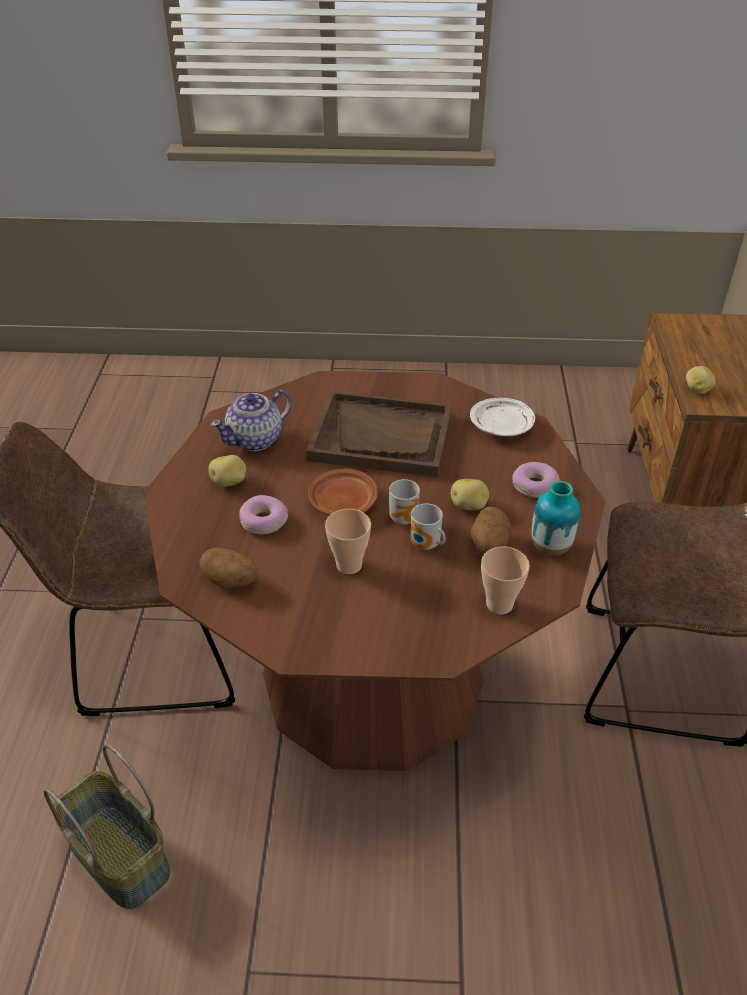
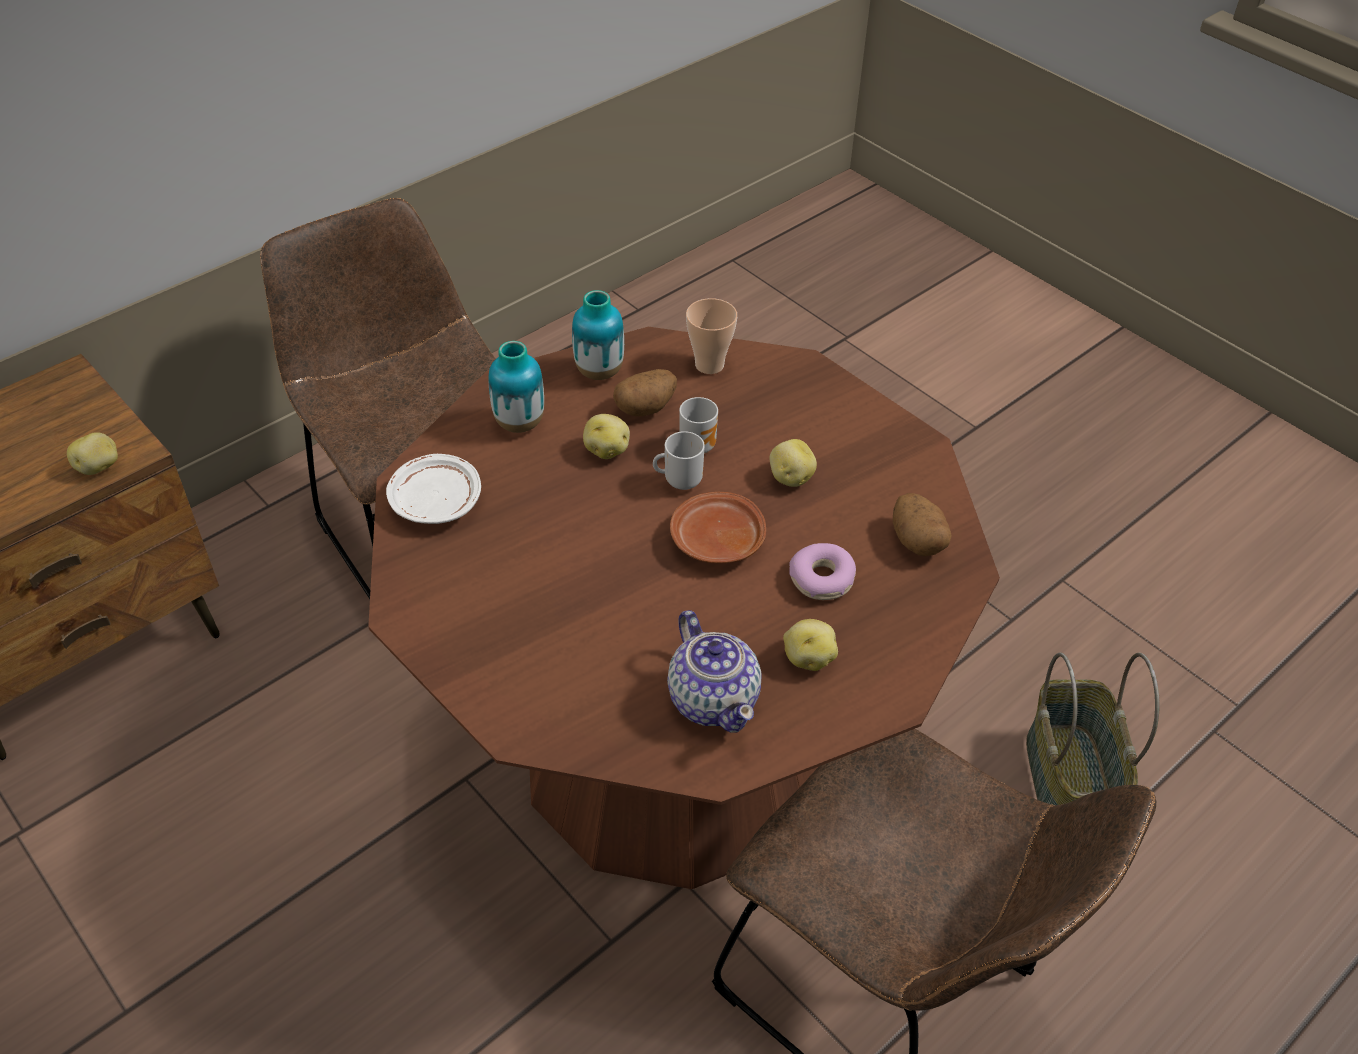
camera: 135 degrees left, 5 degrees up
(256, 439) = (713, 698): teapot -> teapot turned 60 degrees clockwise
(349, 565) = (790, 478): cup -> potato
(381, 436) = (571, 587): brown tray -> none
(535, 486) = (519, 423): donut -> vase

